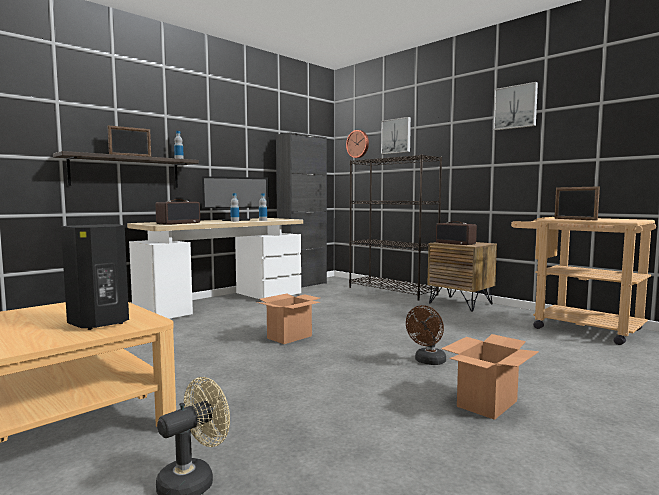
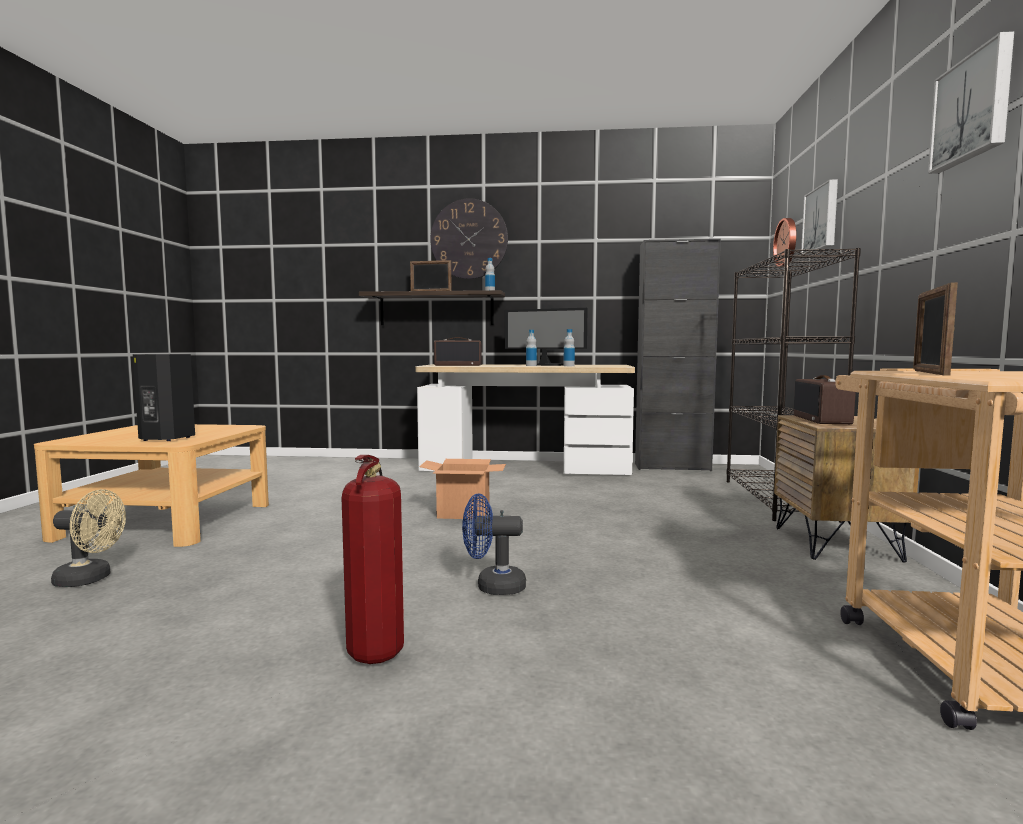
camera: 50 degrees right, 0 degrees up
(154, 111) = (469, 239): none -> wall clock
(428, 362) = (492, 586): brown fan -> blue fan
(487, 404) = (377, 652): cardboard box -> fire extinguisher

